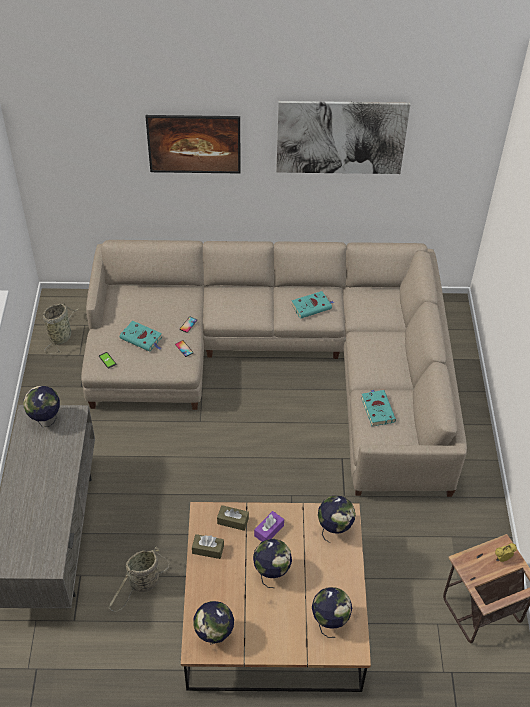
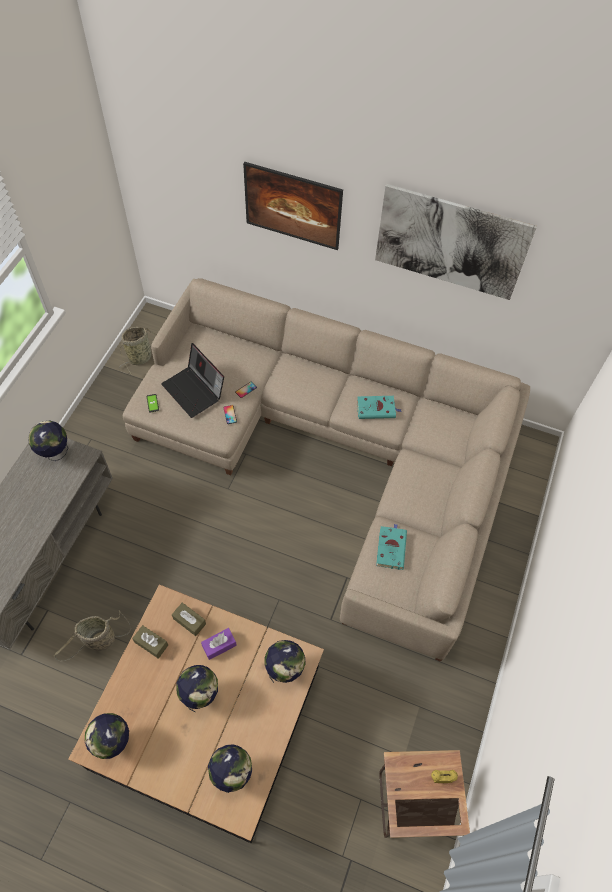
camera: 20 degrees right, 10 degrees up
(142, 338) = (195, 391): turquoise book -> laptop

